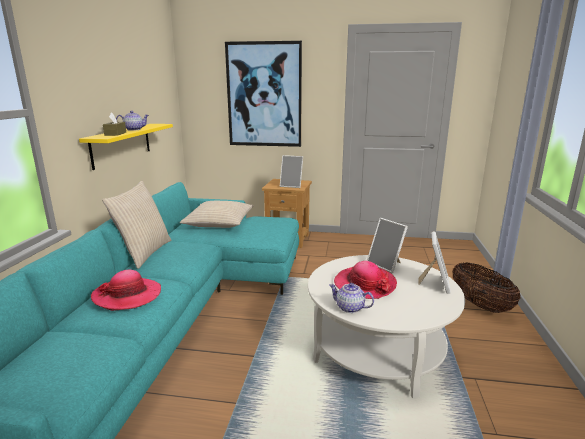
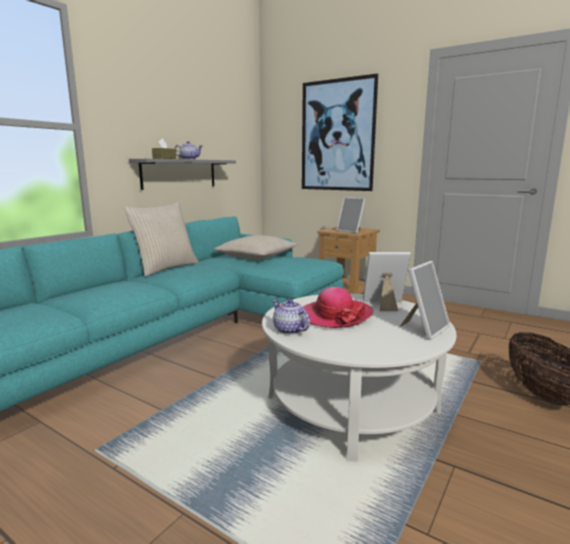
camera: 25 degrees right, 5 degrees down
(121, 144) = (179, 173): yellow shelf -> grey shelf
(127, 296) = (110, 290): hat -> none
(386, 265) = (384, 305): picture frame -> picture frame turned 105 degrees clockwise

